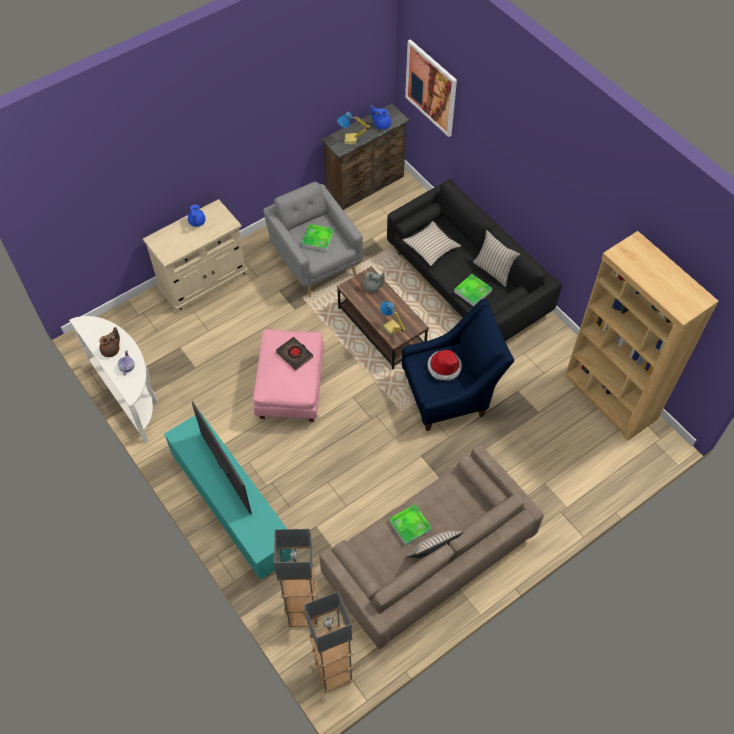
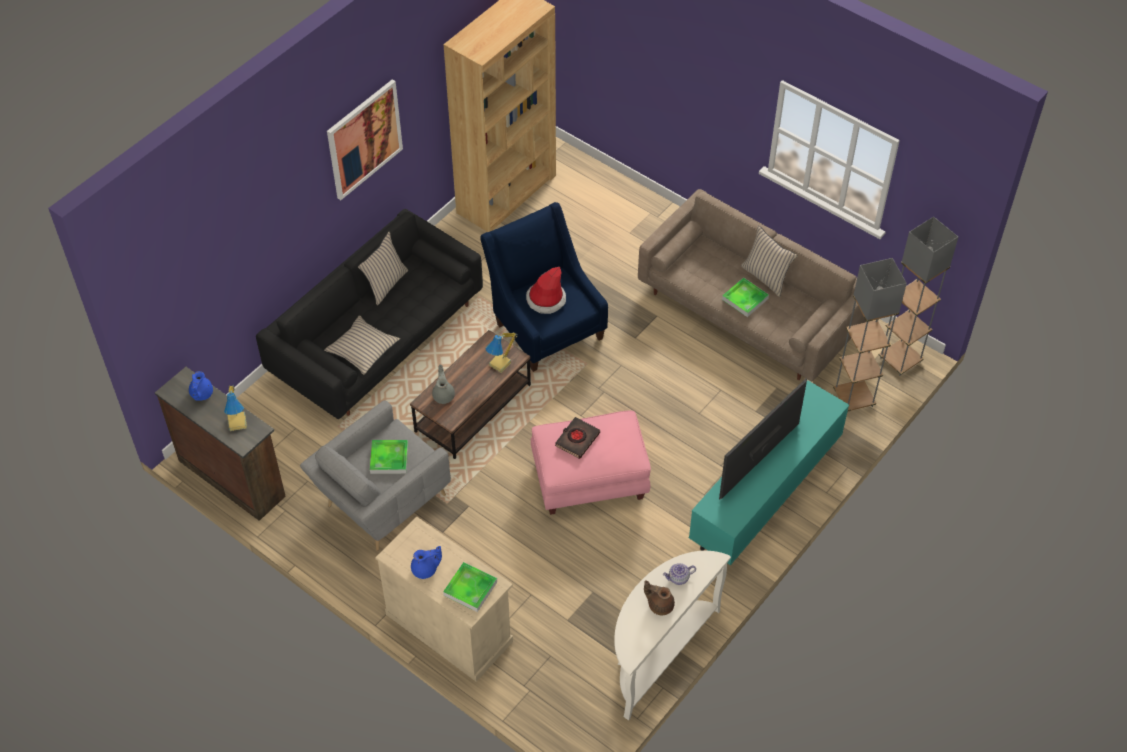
camera: 105 degrees left, 5 degrees down
(431, 88) = (189, 293): picture -> picture (364, 139)
(472, 291) = (423, 298): tray -> tray (470, 588)

